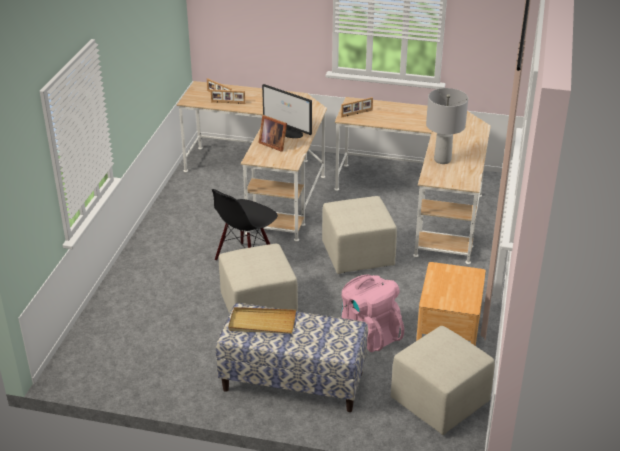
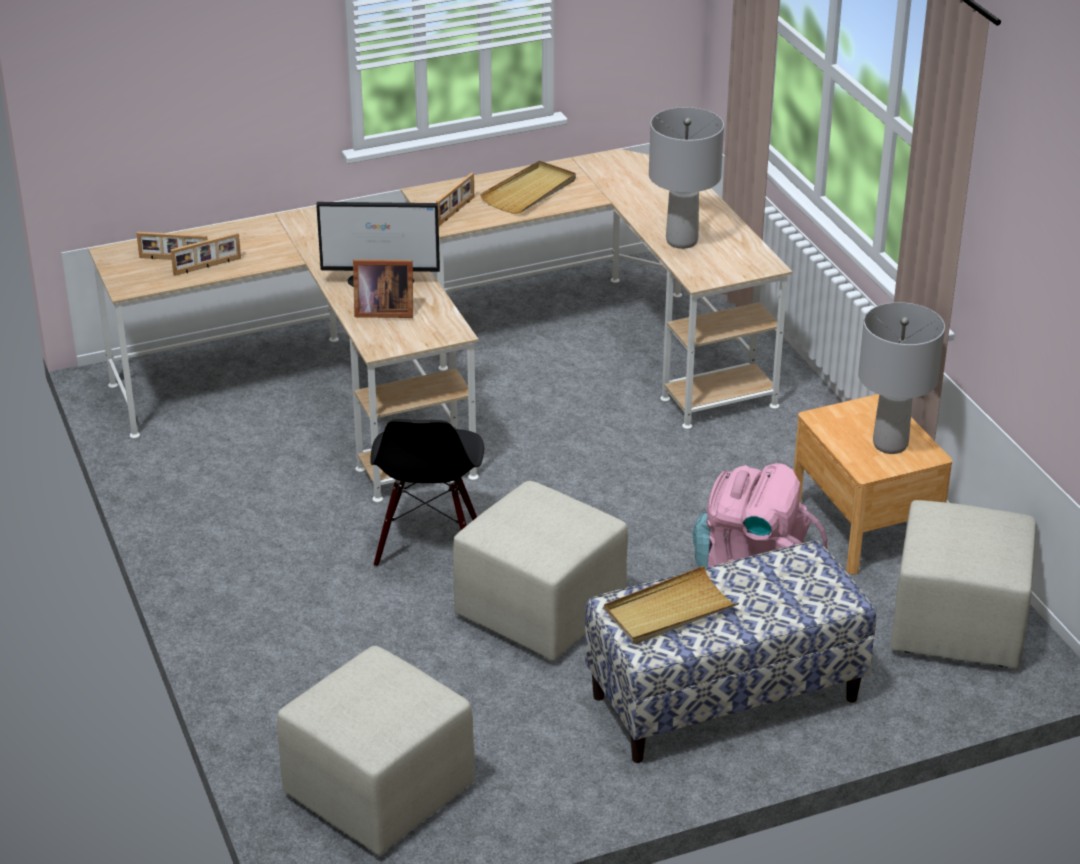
camera: 35 degrees left, 0 degrees up
(358, 255) = (600, 461): beige ottoman -> beige ottoman (380, 791)
(400, 115) = (530, 191): none -> beige tray
(456, 294) = (891, 444): none -> grey table lamp

